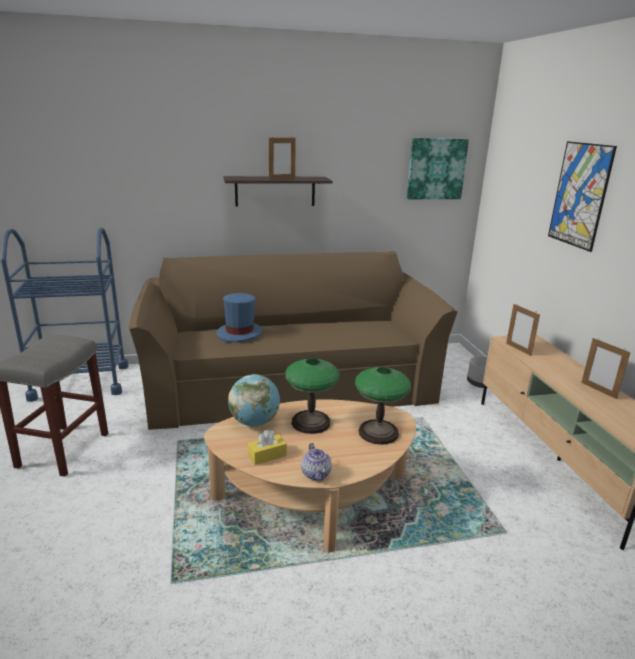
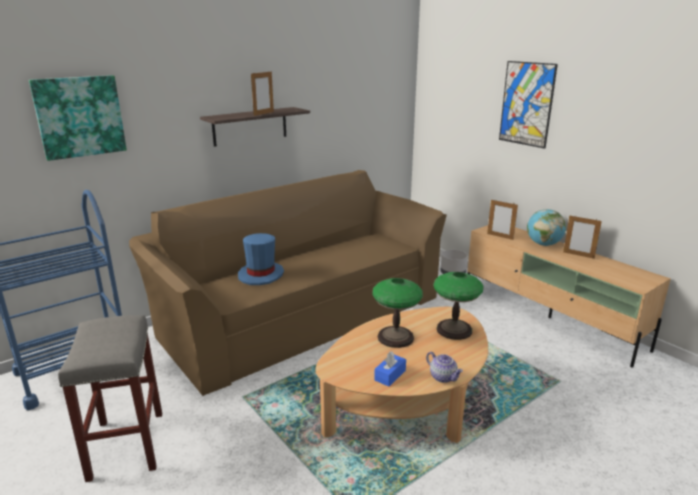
camera: 25 degrees left, 0 degrees up
(254, 422) = (350, 351): globe -> globe (543, 244)
(267, 455) = (390, 375): yellow tissue box -> blue tissue box
(436, 169) = (381, 90): picture -> picture (80, 117)

